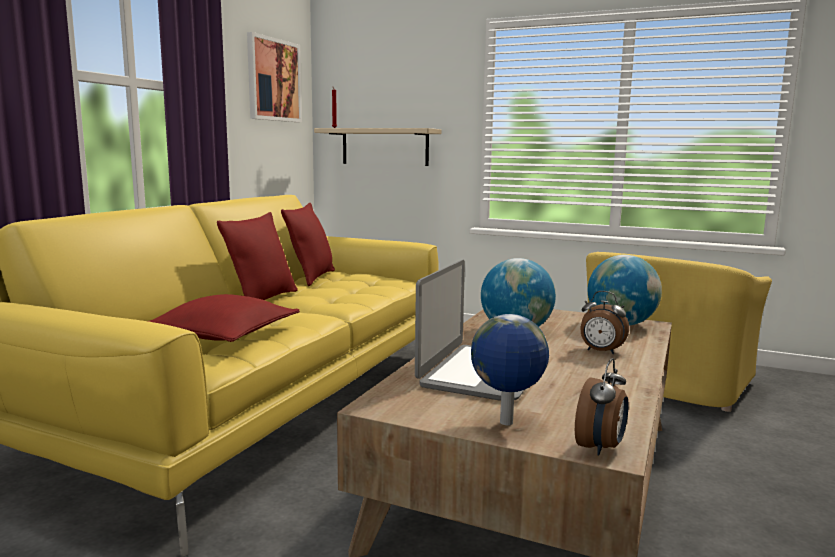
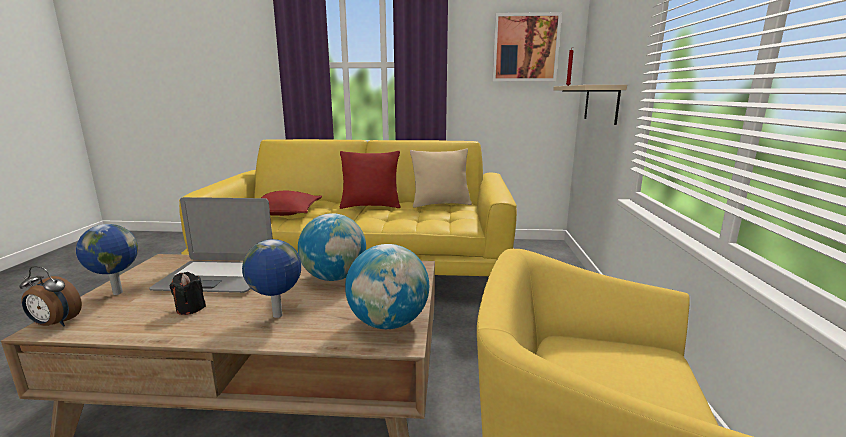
camera: 70 degrees right, 5 degrees up
(311, 277) = (440, 204): red pillow -> beige pillow
(572, 382) = (190, 308): none -> black candle
(600, 352) = (277, 316): alarm clock -> globe

